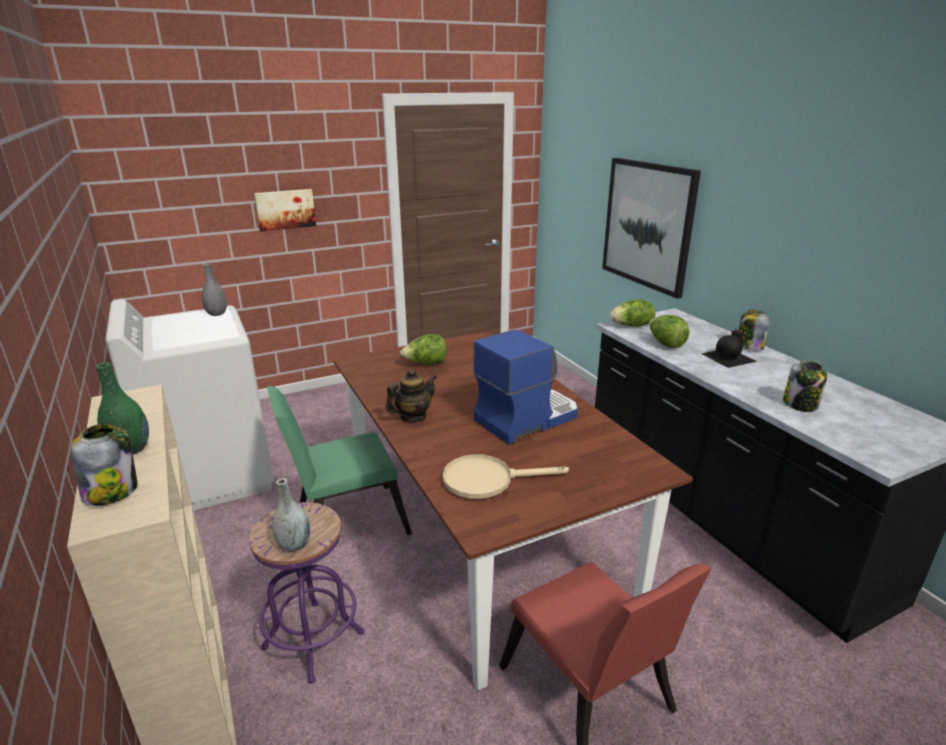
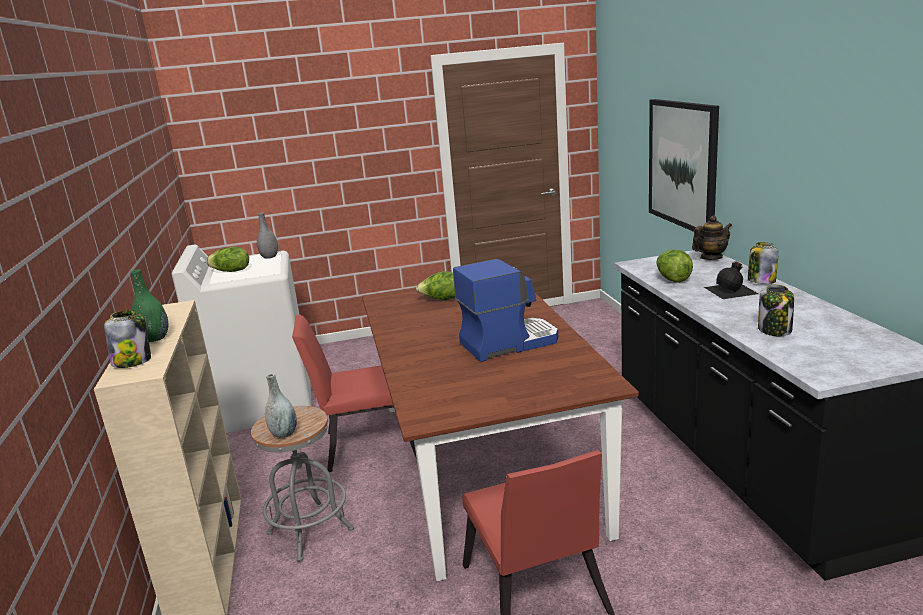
camera: 15 degrees right, 5 degrees down
(285, 209) = (342, 165): picture -> none
(313, 640) = (310, 531): purple stool -> grey stool
(344, 521) = (364, 445): green chair -> red chair
(413, 417) = (408, 340): teapot -> teapot (711, 257)
(487, 480) = (447, 386): beige frying pan -> none
(632, 326) = (649, 264): lettuce -> lettuce (231, 271)

